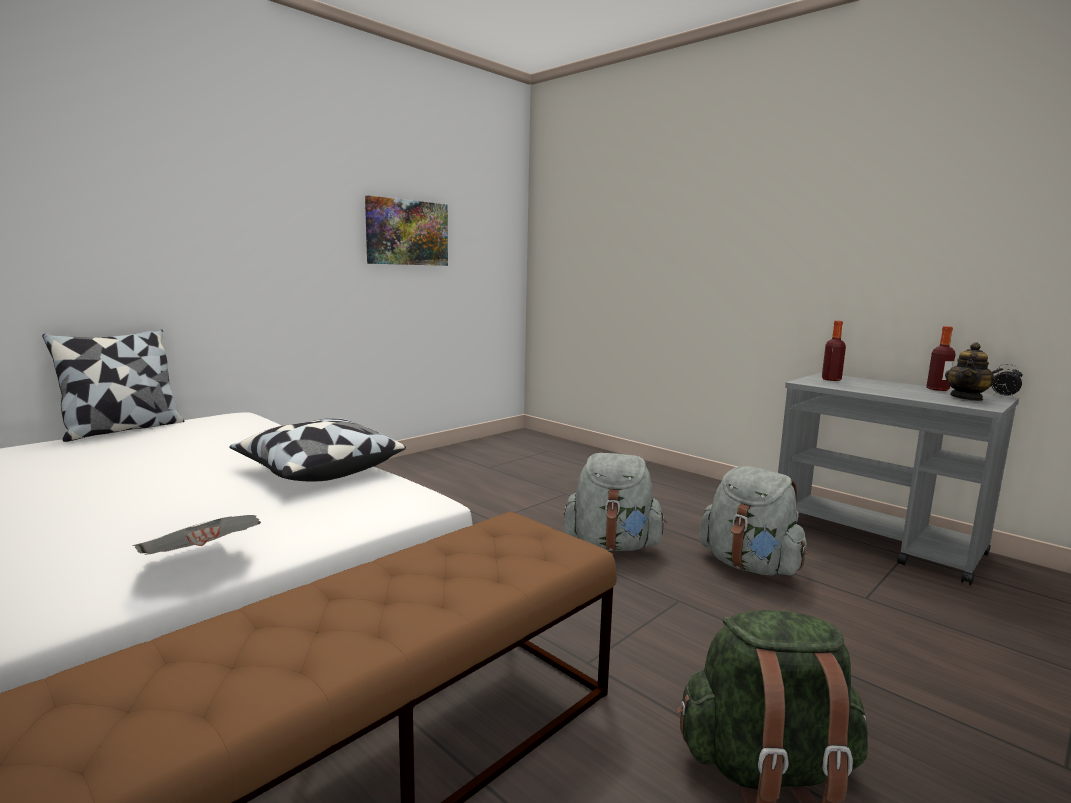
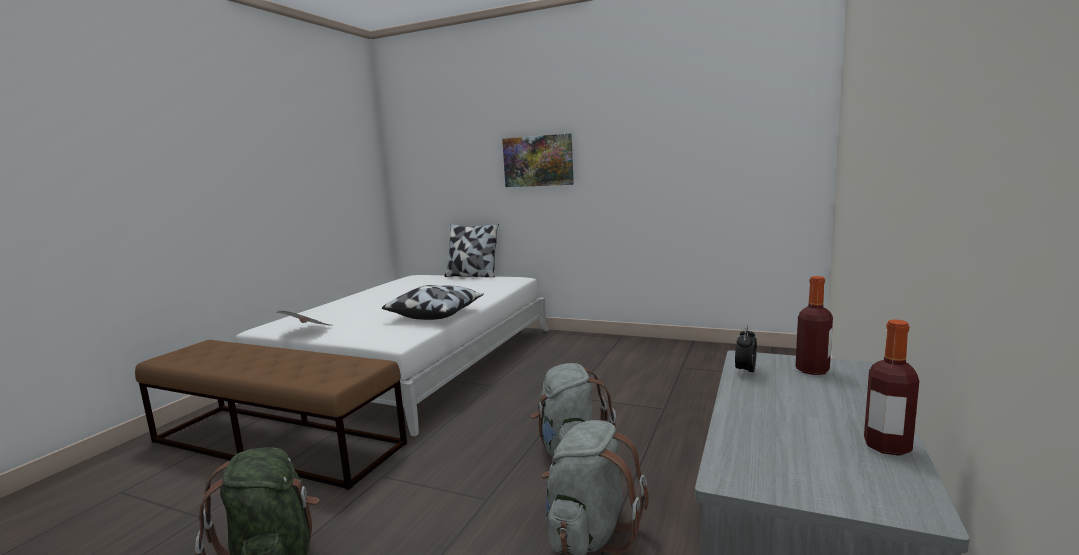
camera: 70 degrees right, 0 degrees up
(407, 232) = (667, 149): picture -> picture (538, 161)
(967, 398) = (818, 468): teapot -> none
(1003, 396) = (929, 514): alarm clock -> alarm clock (745, 371)

